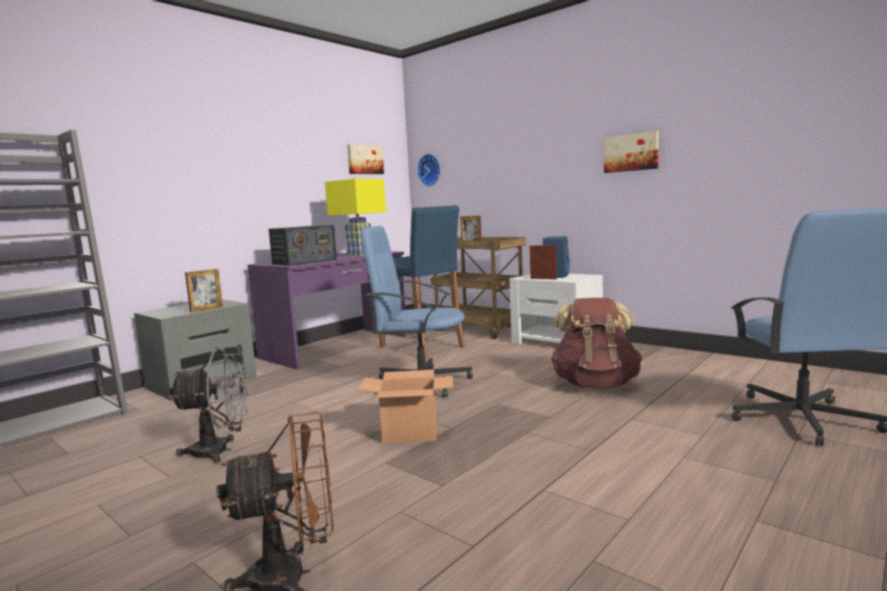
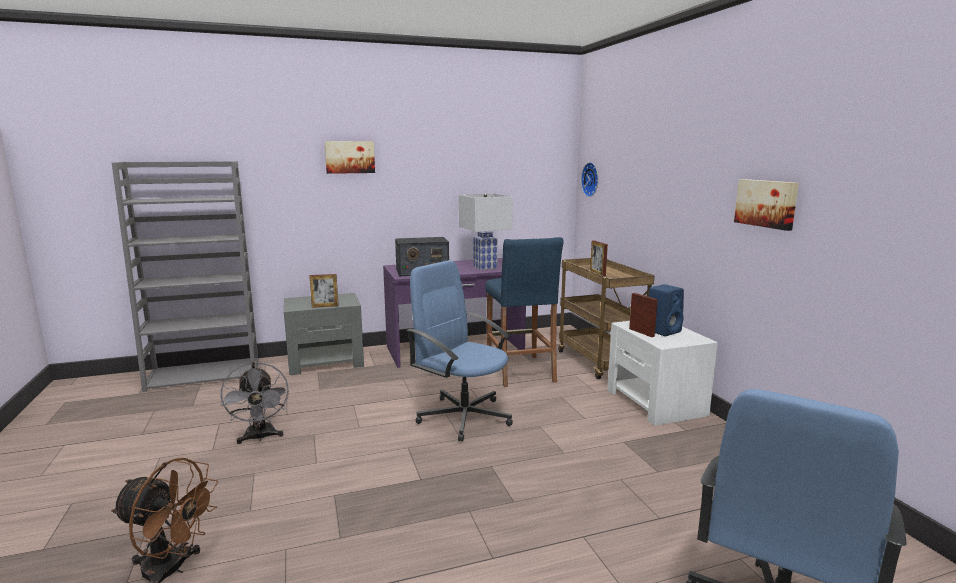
camera: 30 degrees right, 5 degrees up
(220, 451) = (260, 437): grey fan -> grey fan turned 45 degrees clockwise
(359, 254) = (484, 267): yellow table lamp -> white table lamp
(364, 159) = (521, 166): picture -> picture (349, 157)
(411, 434) = (386, 473): cardboard box -> none
(595, 384) = (612, 476): brown backpack -> none

